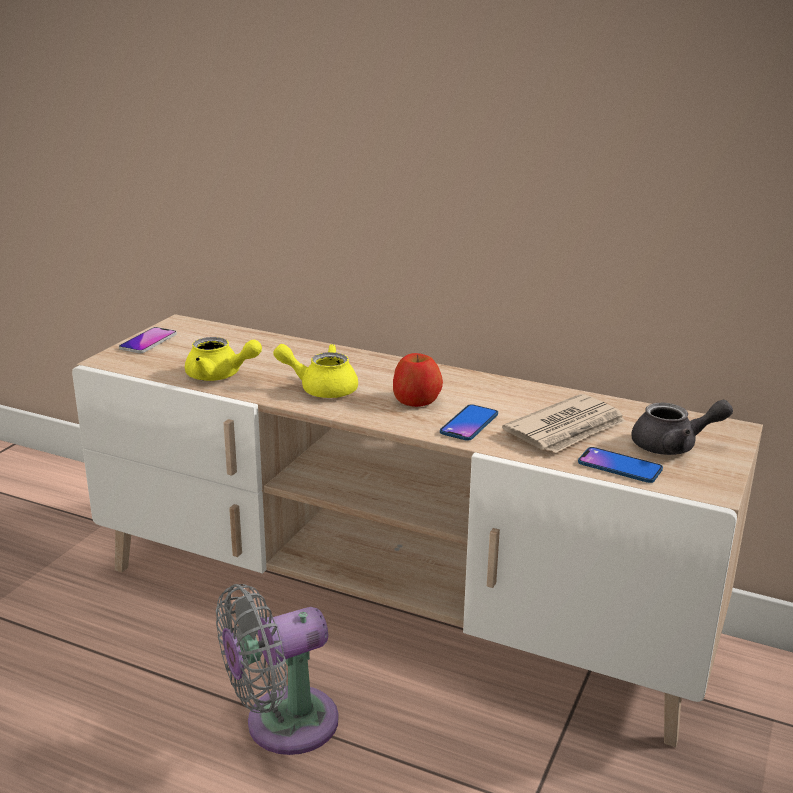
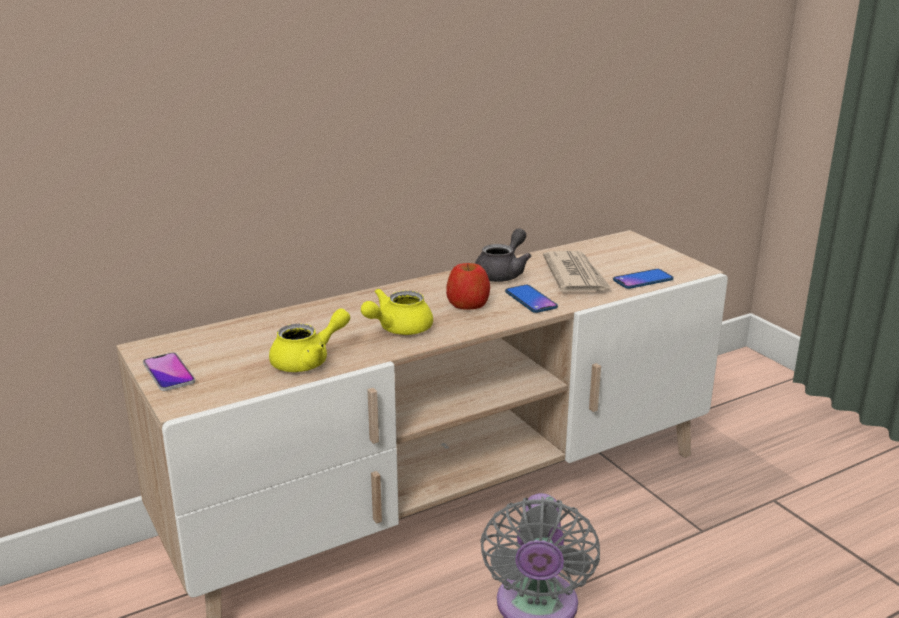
camera: 55 degrees left, 0 degrees up
(673, 446) = (632, 258): grey teapot -> grey teapot (503, 273)

